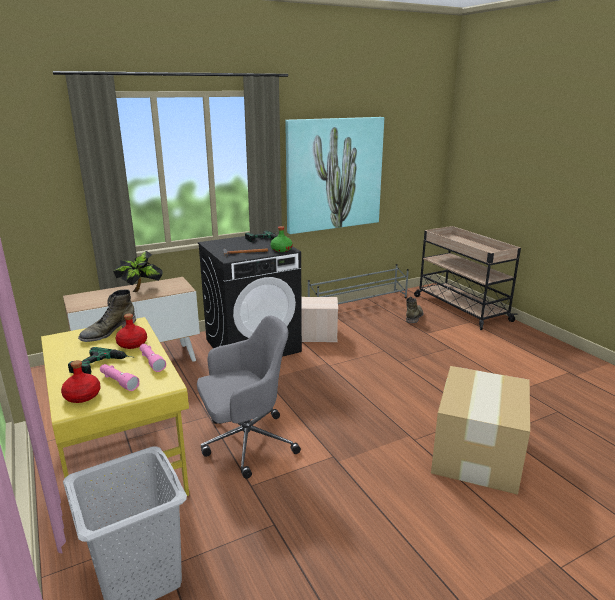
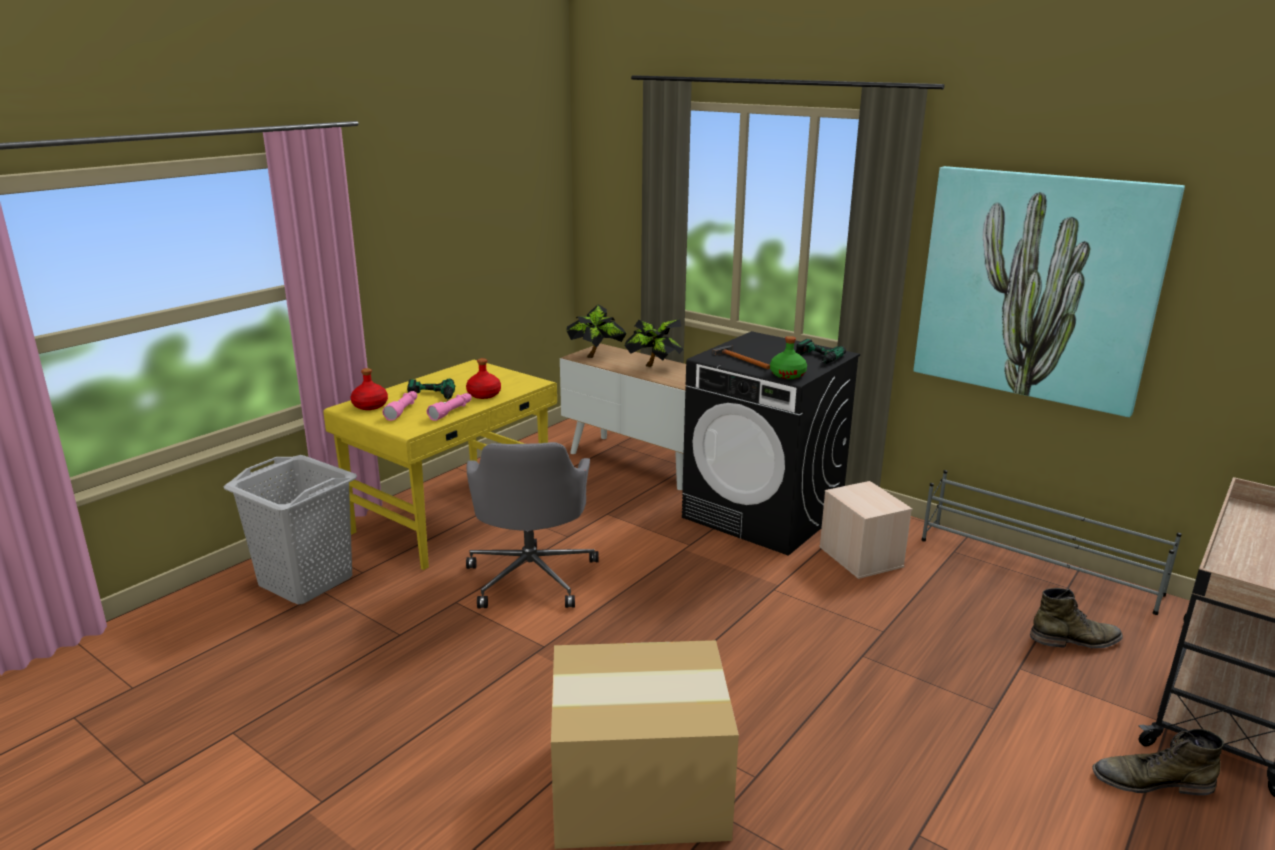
camera: 65 degrees right, 0 degrees up
(87, 301) = (596, 356): none -> potted plant
(108, 331) = (505, 378): green boot -> green boot (1151, 781)
(246, 442) = (532, 576): grey office chair -> grey office chair turned 45 degrees clockwise

